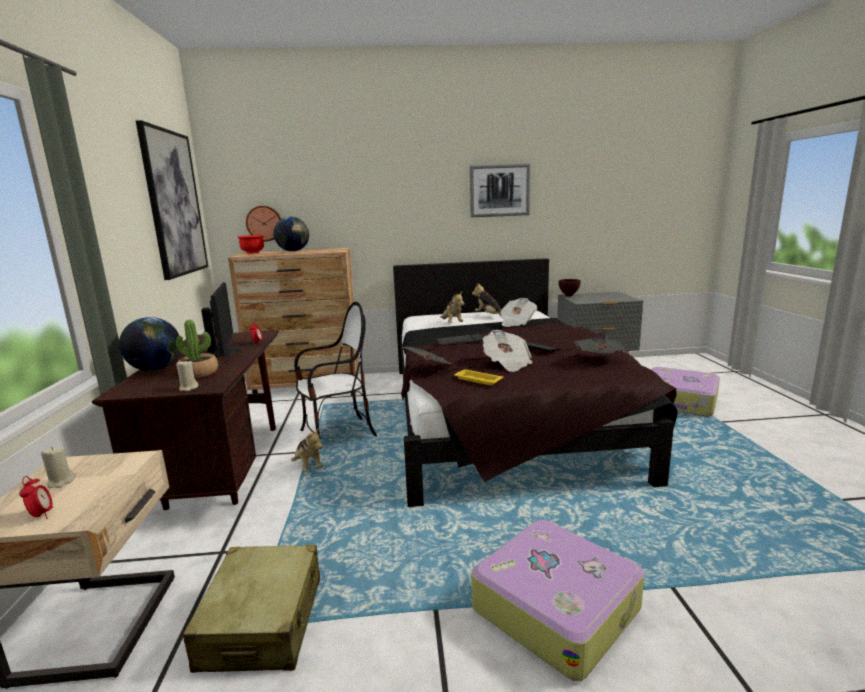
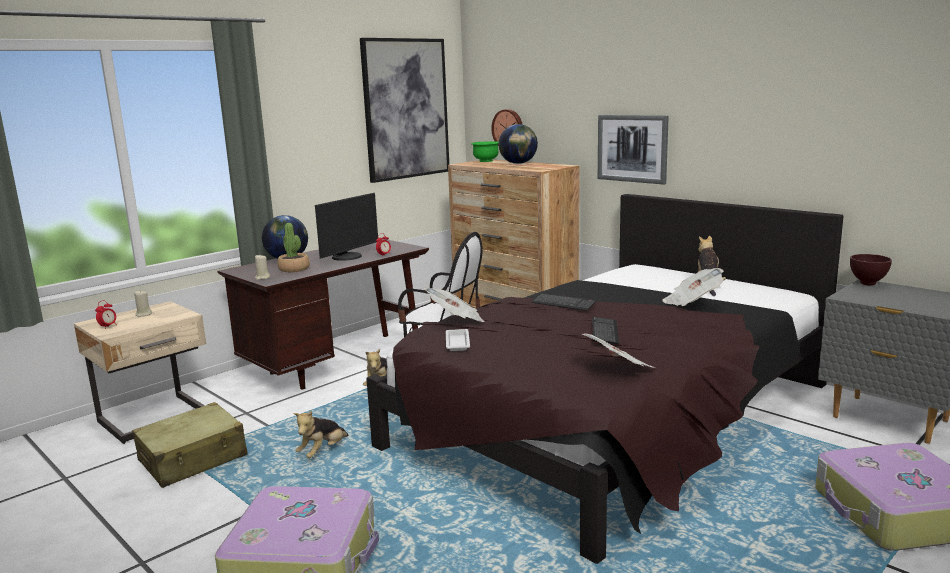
camera: 50 degrees right, 0 degrees up
(253, 253) = (485, 161): red bowl -> green bowl
(452, 323) = (639, 283): plush toy -> plush toy (323, 452)
(477, 380) = (457, 342): yellow tray -> white tray
(499, 190) = (774, 100): picture -> picture (632, 148)
(507, 363) = (526, 339): newspaper -> none

